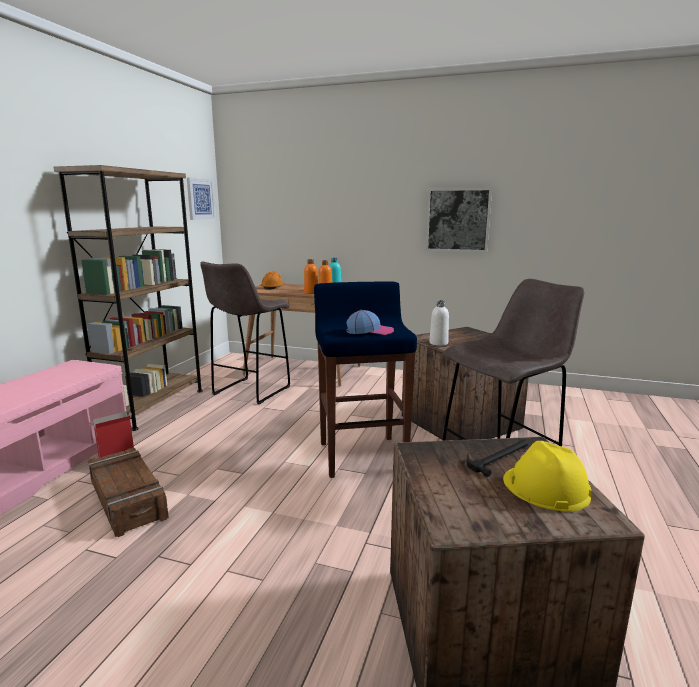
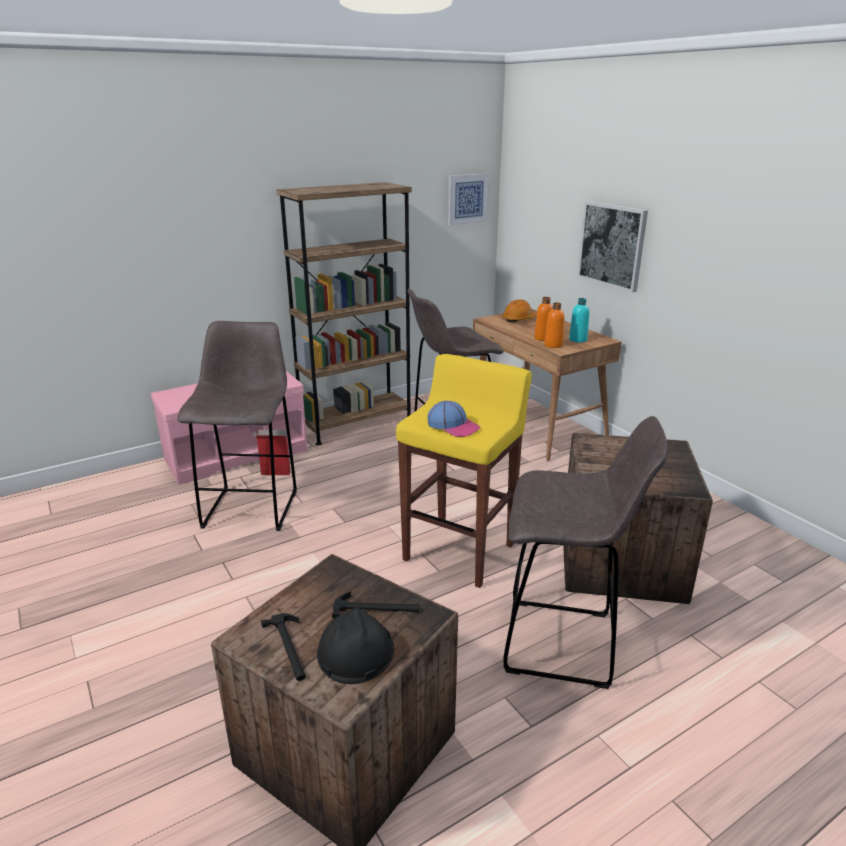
camera: 40 degrees right, 10 degrees up
(128, 498) = (252, 507): crate -> grey stool
(362, 455) = (460, 551): blue stool -> yellow stool
(438, 343) = (591, 456): white bottle -> none
(458, 220) = (756, 276): picture -> picture (612, 245)
(501, 511) = (289, 648): none -> hammer
(545, 487) = (355, 652): yellow hard hat -> black hard hat

